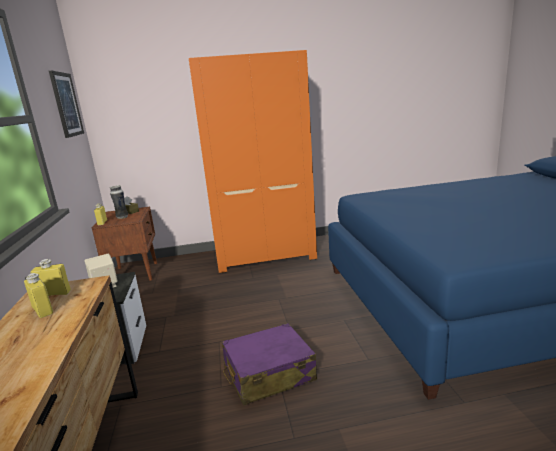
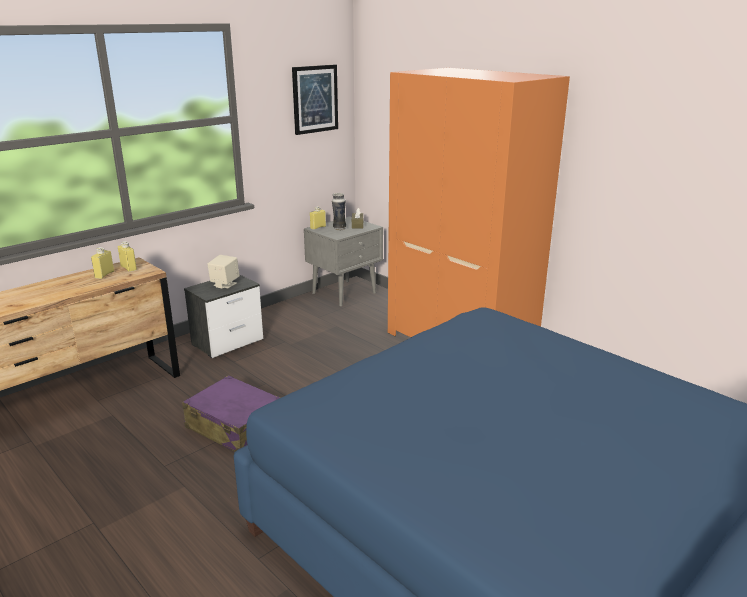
camera: 55 degrees right, 5 degrees up
(135, 273) = (345, 292): brown nightstand -> grey nightstand

